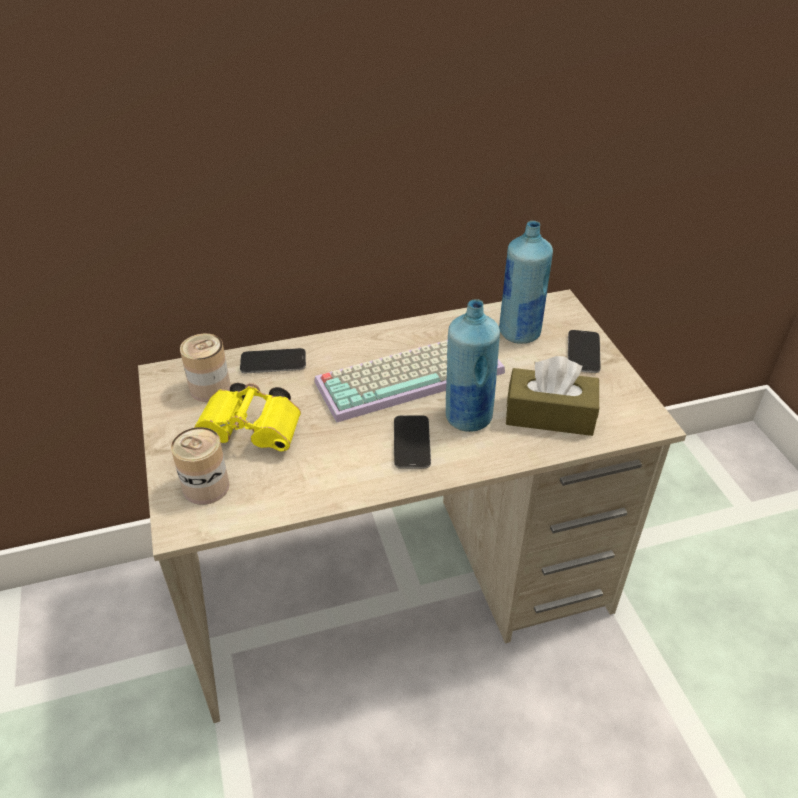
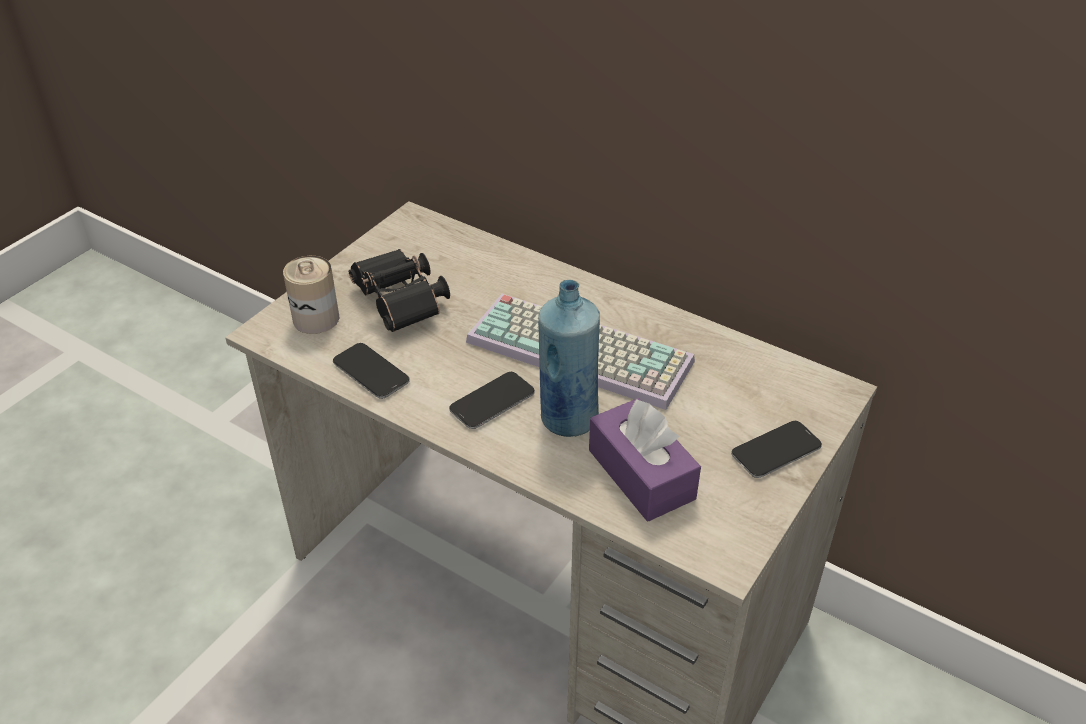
camera: 50 degrees right, 0 degrees up
(210, 388) = (425, 251): can -> none
(254, 432) = (402, 305): yellow binoculars -> black binoculars
(273, 362) = (497, 263): phone -> phone (371, 372)
(519, 333) = (743, 387): blue bottle -> none
(549, 415) = (641, 474): brown tissue box -> purple tissue box

